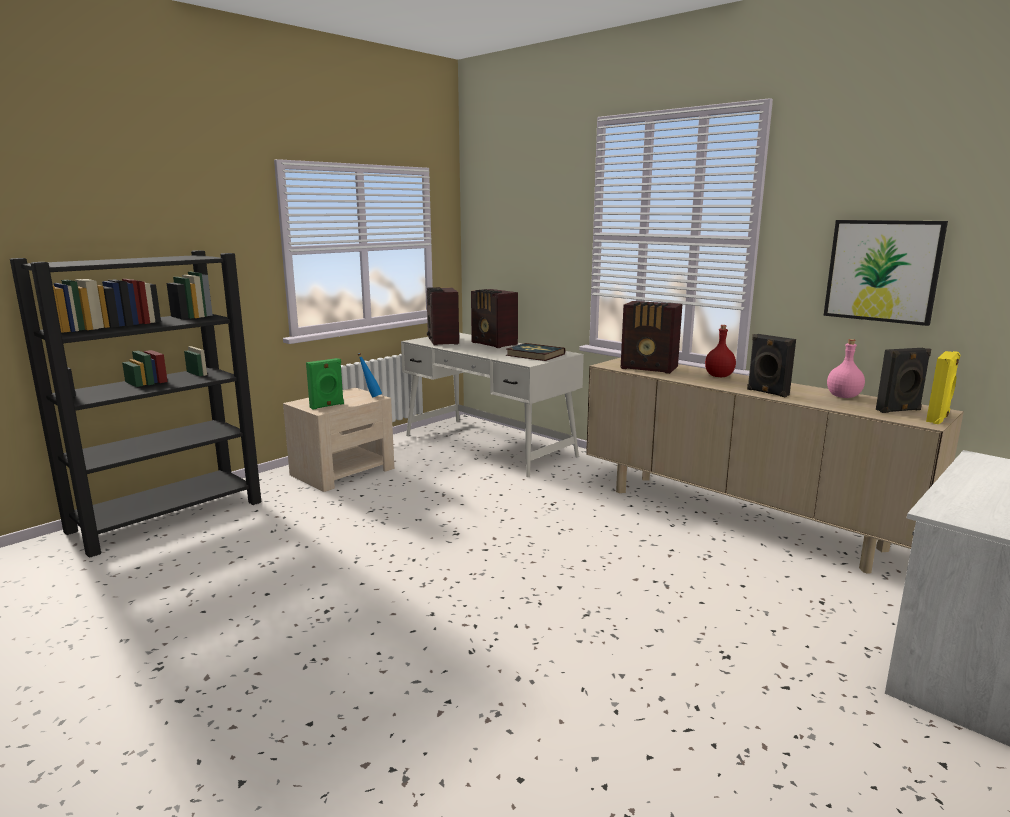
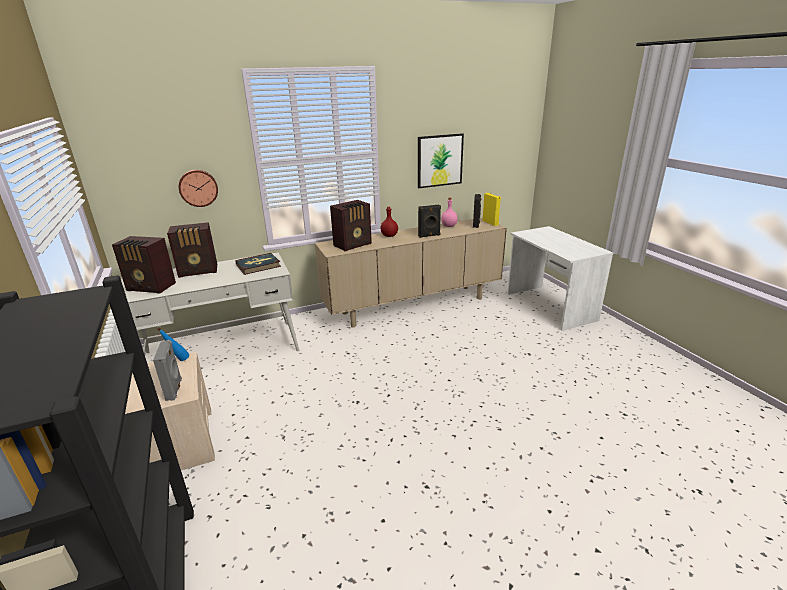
camera: 65 degrees left, 10 degrees up
(327, 406) = (175, 389): green speaker -> grey speaker
(537, 256) = (198, 188): none -> wall clock

